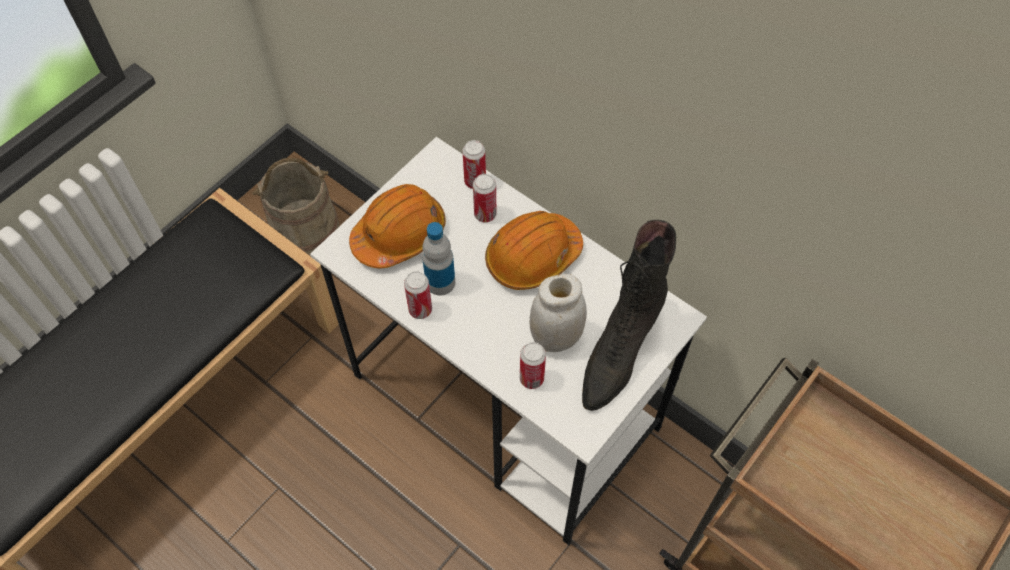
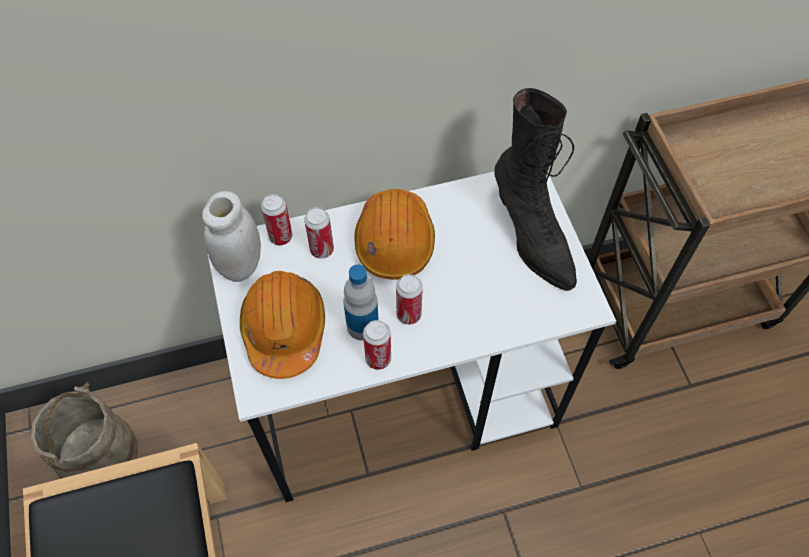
camera: 55 degrees left, 0 degrees up
(531, 379) = (511, 313): can -> can (409, 314)
(556, 338) = (485, 272): white jar -> white jar (241, 265)

